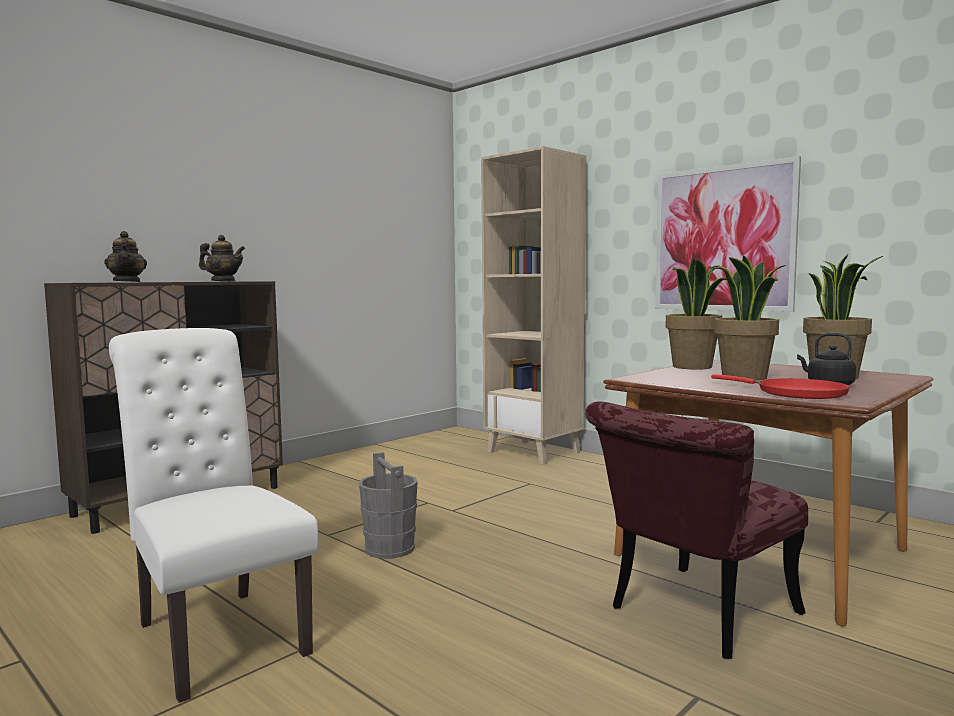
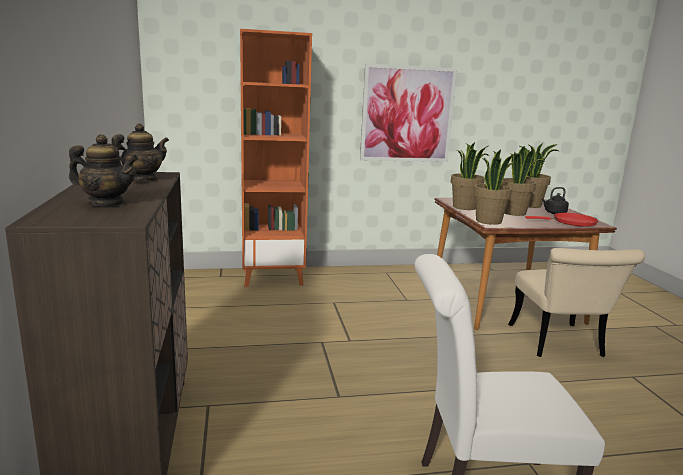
camera: 55 degrees left, 10 degrees up
(389, 548) = (394, 383): grey bucket -> none
(534, 452) = (273, 277): beige bookcase -> orange bookcase
(648, 376) = (489, 221): none -> potted plant
(693, 616) = (560, 345): red chair -> beige chair

